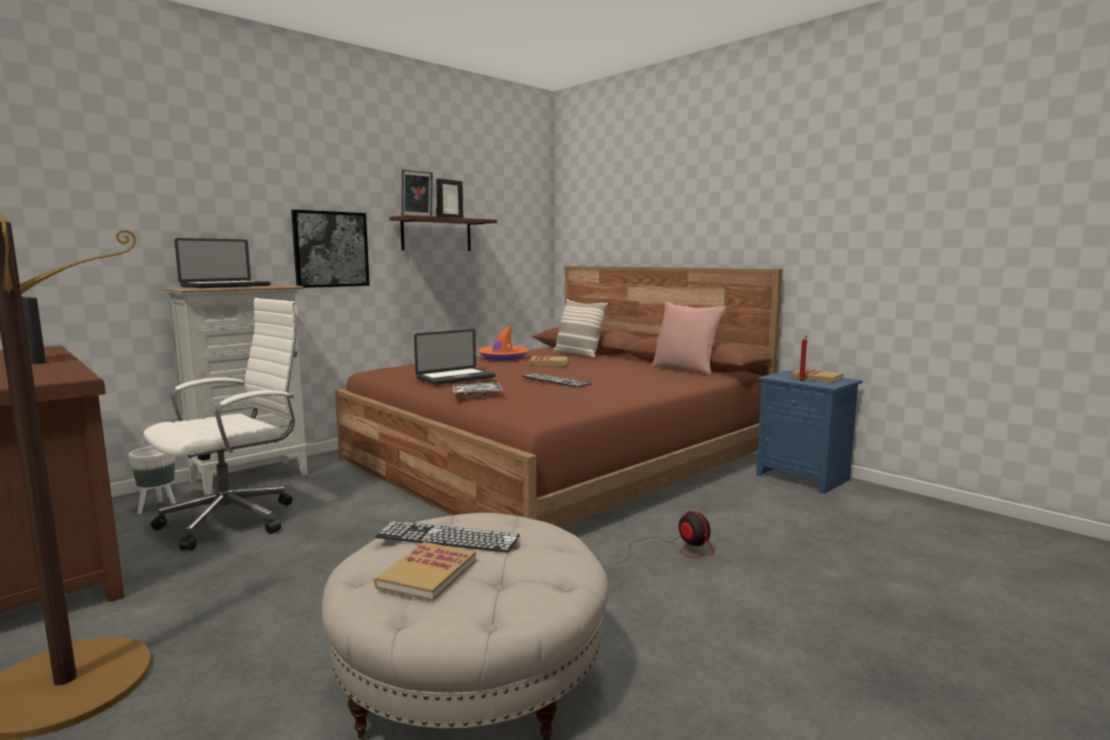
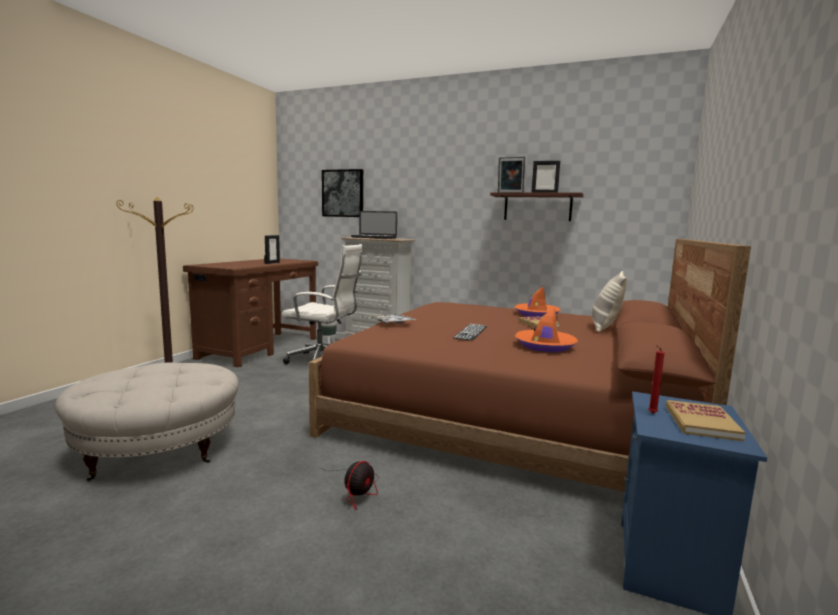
camera: 65 degrees right, 0 degrees up
(331, 249) = (451, 218): picture -> picture (343, 193)
(427, 574) = (132, 374): book -> none
(447, 537) = (181, 370): keyboard -> none
(456, 378) = (433, 314): laptop -> none
(625, 373) = (545, 346): none -> orange hat
(685, 370) = (614, 363): pink pillow -> none

